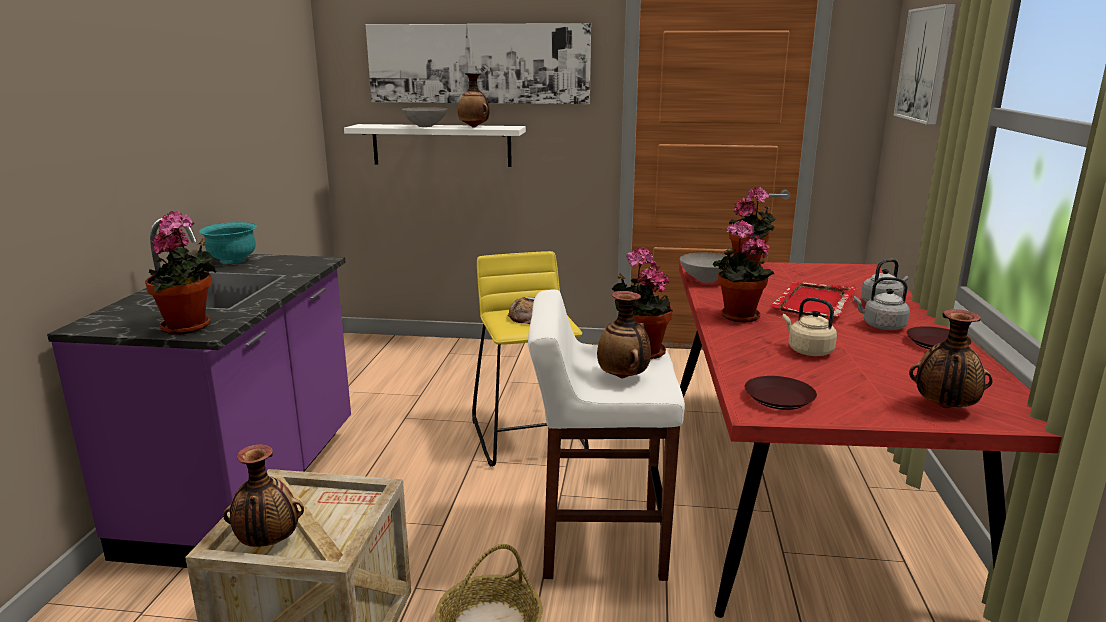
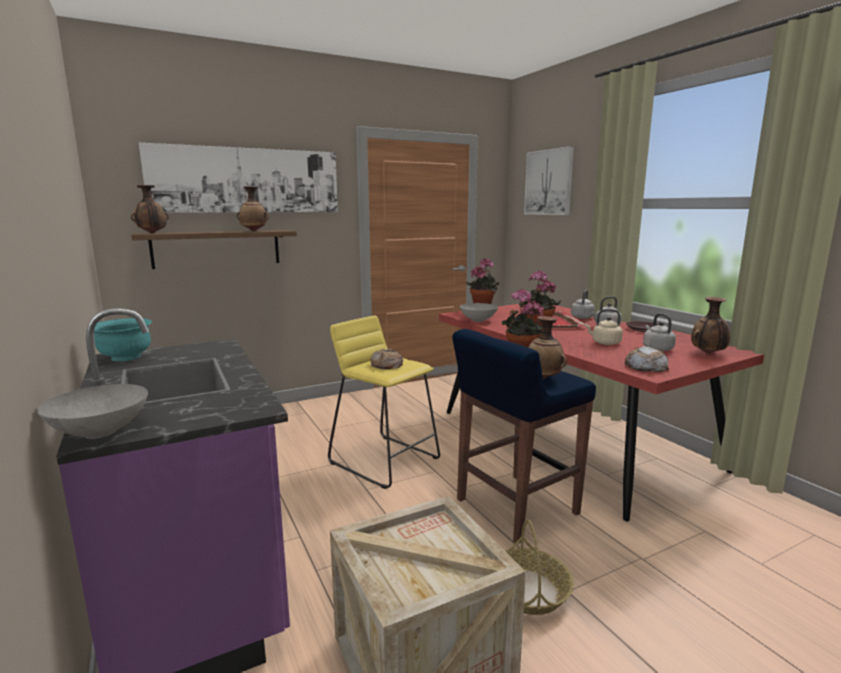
camera: 35 degrees left, 5 degrees down
(190, 327) = (228, 410): potted plant -> none
(268, 542) = (421, 584): vase -> vase (152, 233)
(425, 126) = (208, 232): grey bowl -> grey bowl (101, 431)
(441, 145) = (217, 248): white shelf -> brown shelf
(599, 540) = (515, 507): white stool -> blue stool
(778, 398) = (645, 366): brown plate -> bread
(871, 378) = (656, 348): none -> grey kettle

